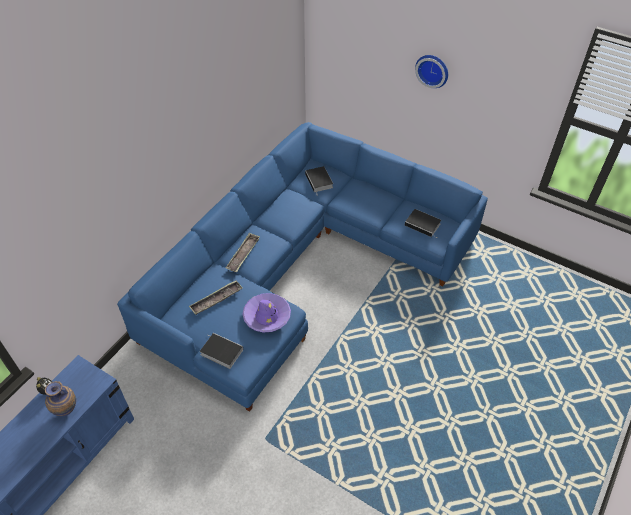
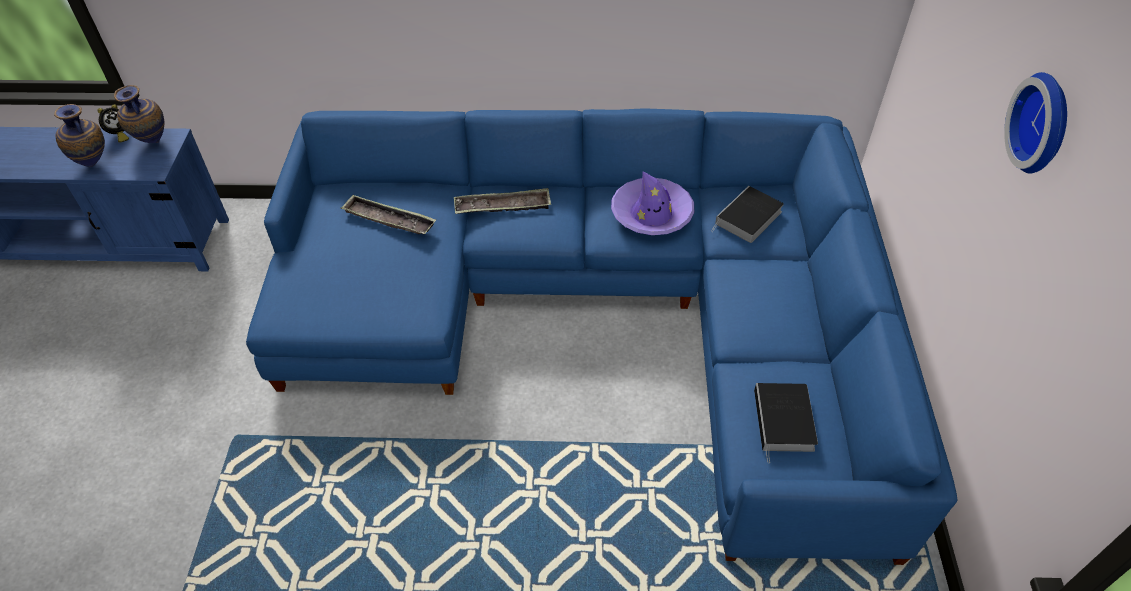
camera: 60 degrees right, 0 degrees up
(74, 376) = (152, 143): none -> vase
(220, 352) = (293, 273): book -> none
(267, 316) = (394, 293): purple hat -> purple hat (652, 214)

